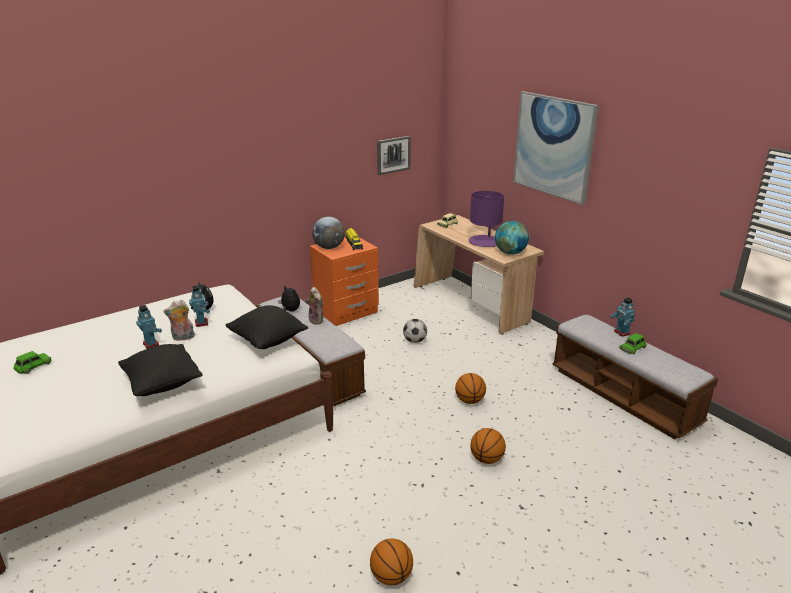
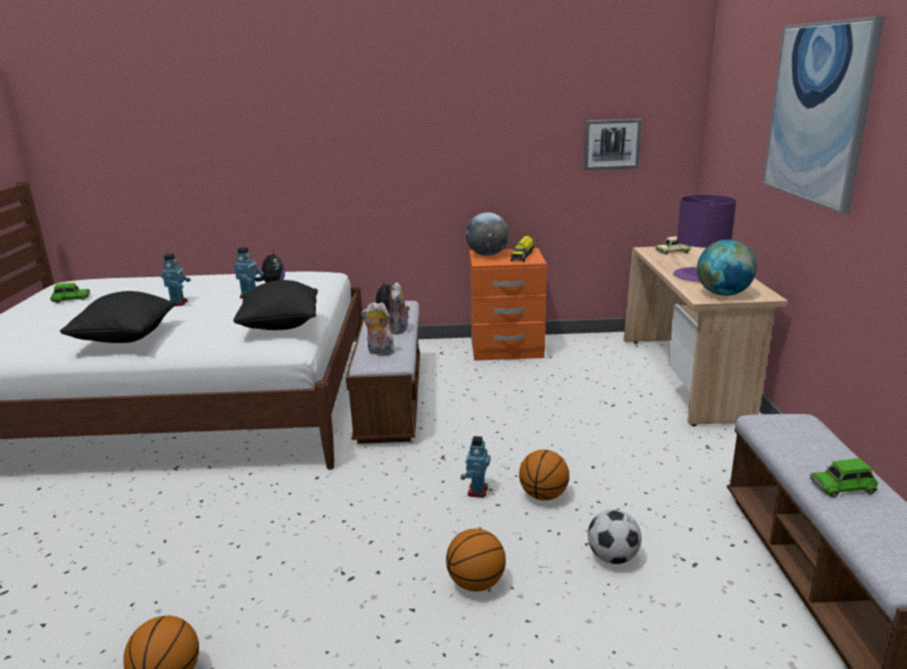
camera: 35 degrees right, 5 degrees down
(182, 338) = (211, 304): plush toy -> plush toy (379, 352)
(414, 341) = (553, 401): football -> football (612, 557)
(621, 332) = (847, 457): toy robot -> toy robot (477, 491)

